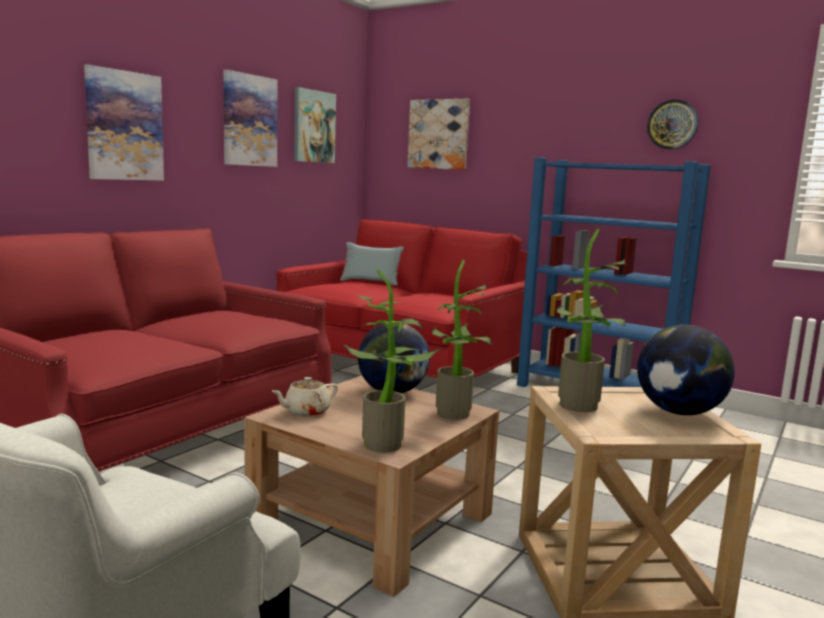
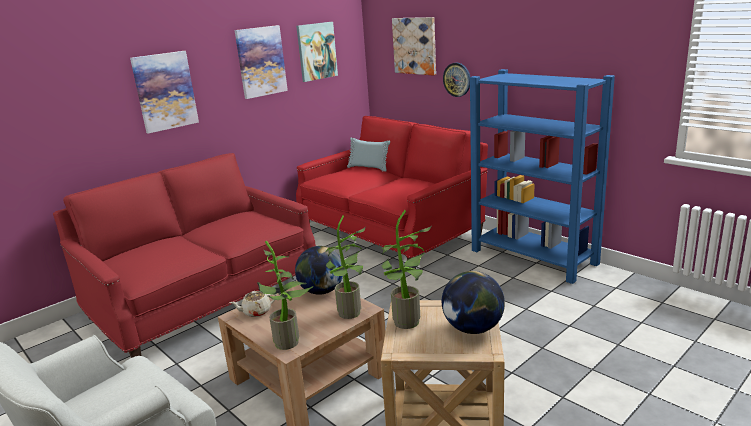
camera: 15 degrees right, 10 degrees up
(672, 124) = (585, 40): wall clock -> wall clock (457, 79)

